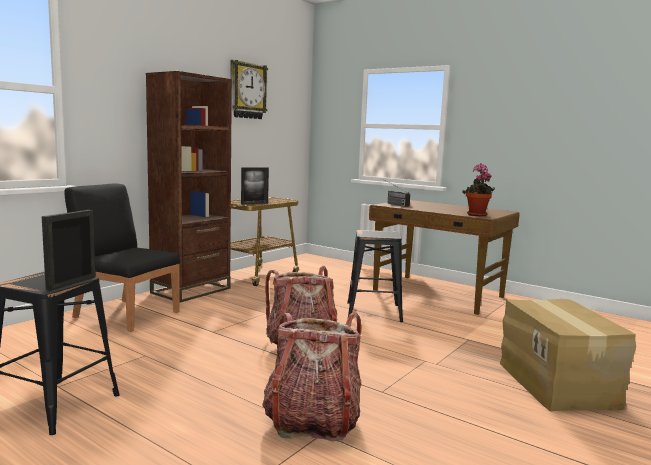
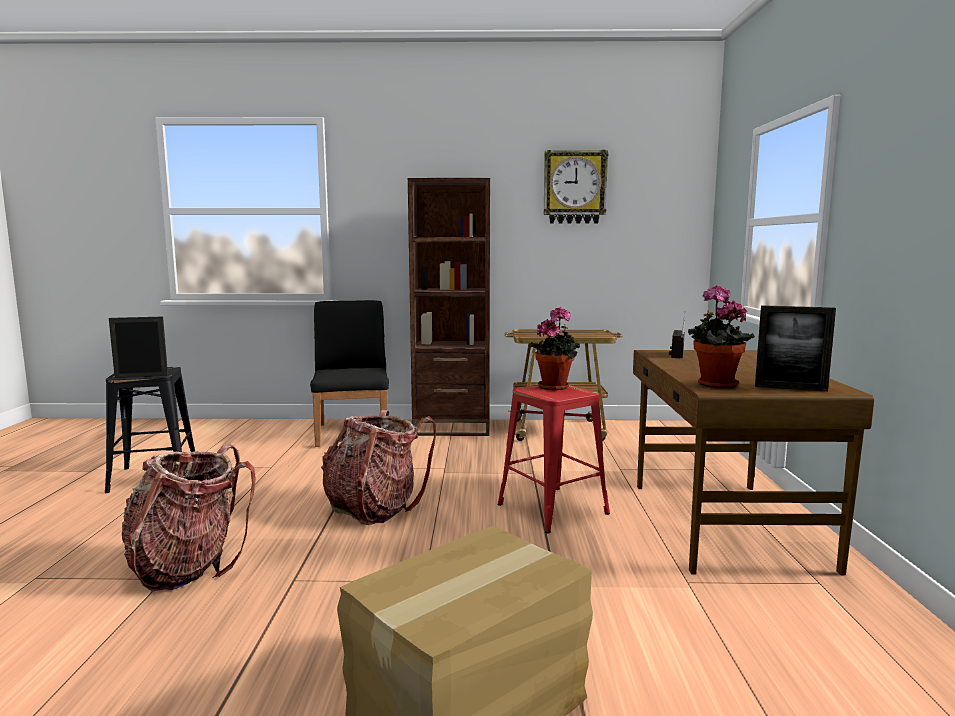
camera: 55 degrees right, 0 degrees up
(254, 203) = (536, 335): picture frame -> picture frame (790, 388)
(369, 232) = (555, 386): none -> potted plant
(373, 312) = (551, 509): black stool -> red stool

